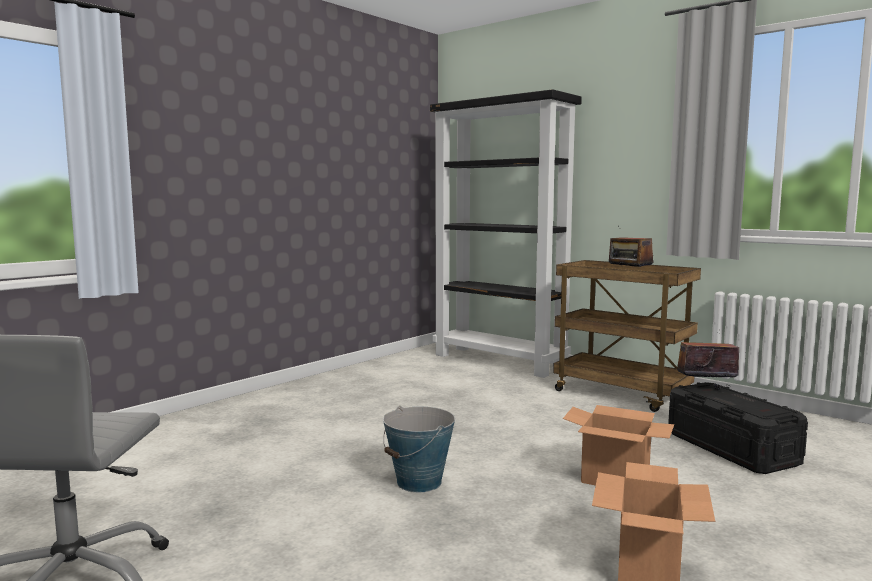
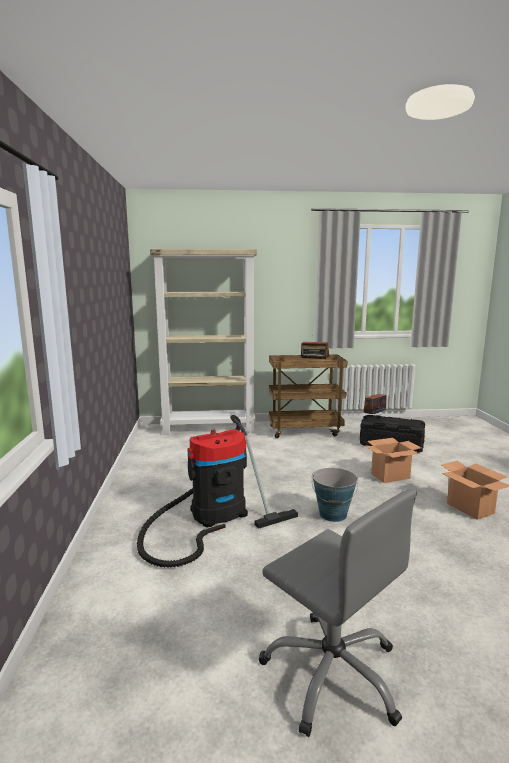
camera: 45 degrees left, 5 degrees up
(305, 432) = (213, 515): none -> vacuum cleaner
(500, 361) = (209, 428): black bookcase -> beige bookcase

